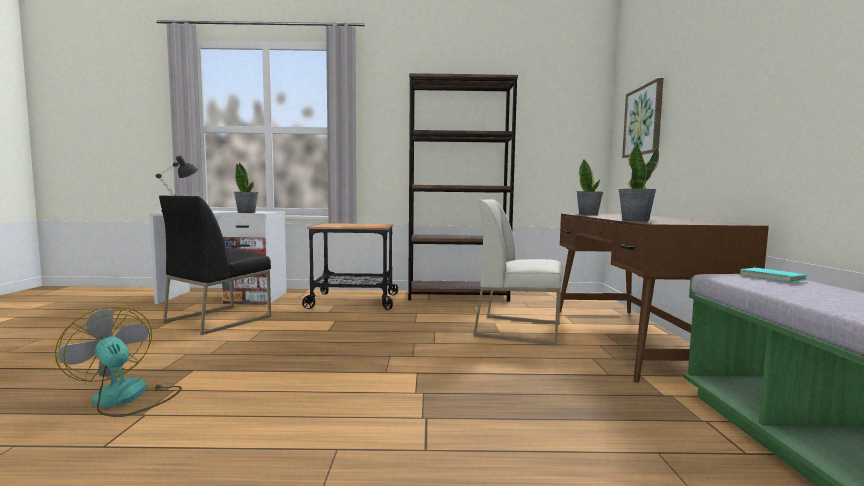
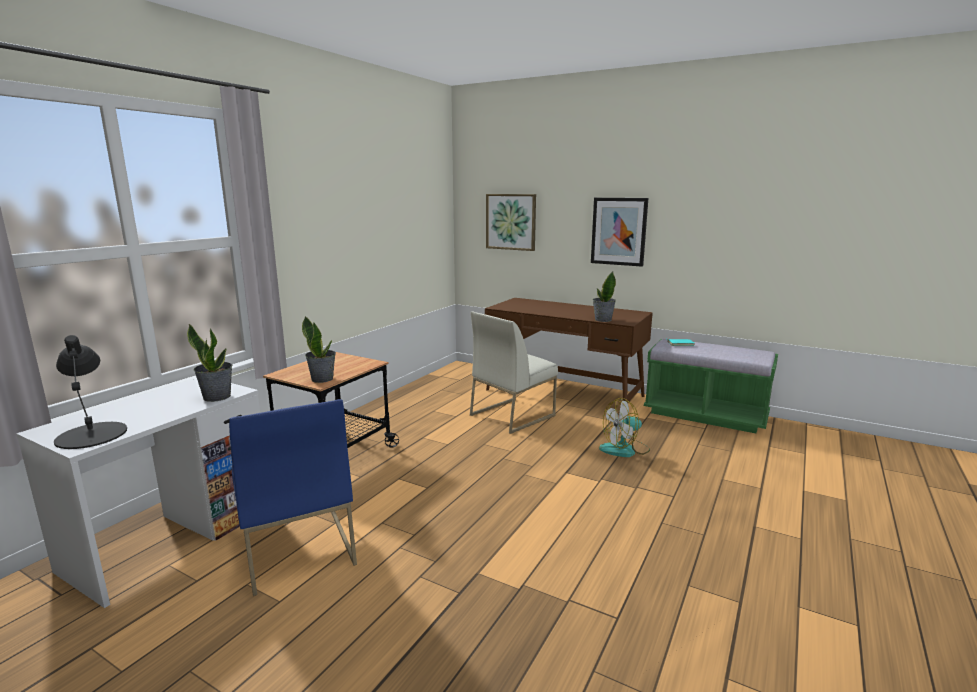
camera: 60 degrees left, 10 degrees up
(126, 399) = (526, 612): fan -> fan (625, 449)
(218, 319) = (297, 549): black chair -> blue chair
(458, 296) = (391, 406): brown bookcase -> none
(588, 214) = (511, 307): potted plant -> potted plant (322, 379)
(738, 97) = (619, 231): none -> picture

